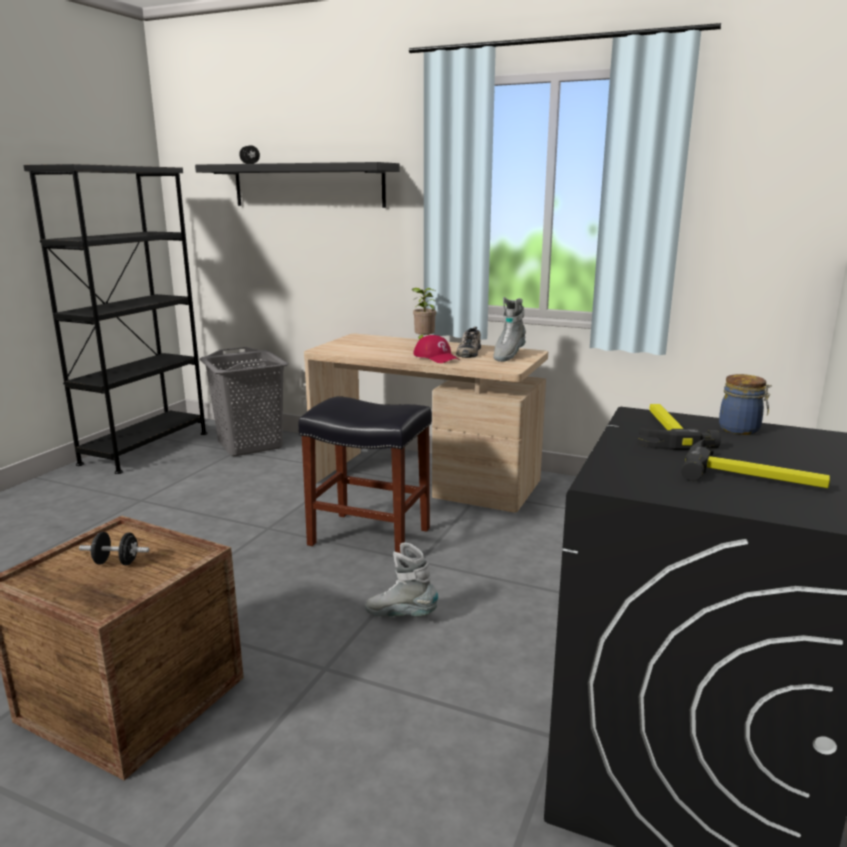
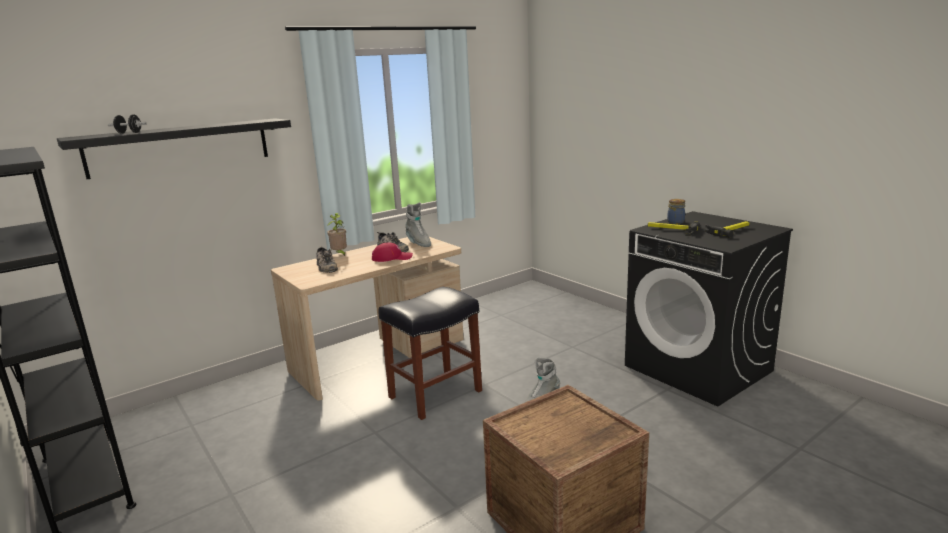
camera: 60 degrees left, 0 degrees up
(116, 562) = (557, 426): black dumbbell -> none
(250, 444) = (188, 415): grey laundry basket -> none
(377, 344) = (325, 267): none -> shoe

